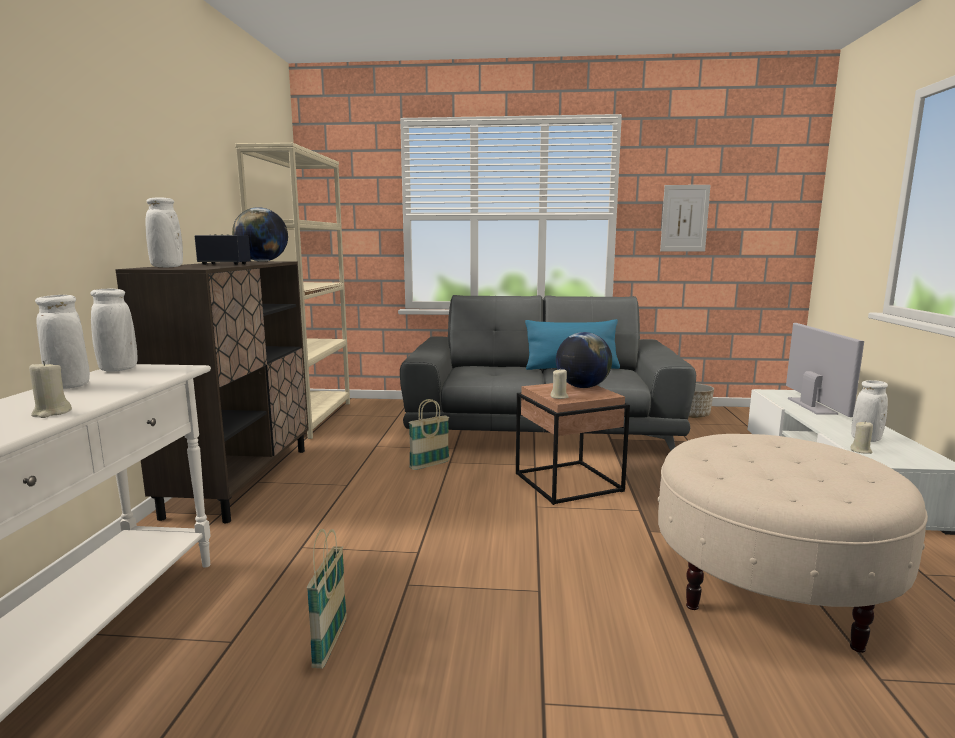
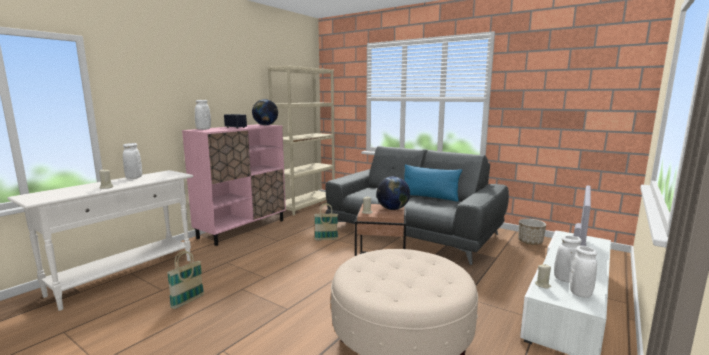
camera: 30 degrees right, 0 degrees up
(119, 369) = (163, 172): white vase -> white vase (580, 293)
(241, 480) = (243, 229): brown cabinet -> pink cabinet
(684, 218) = (538, 101): picture -> none

